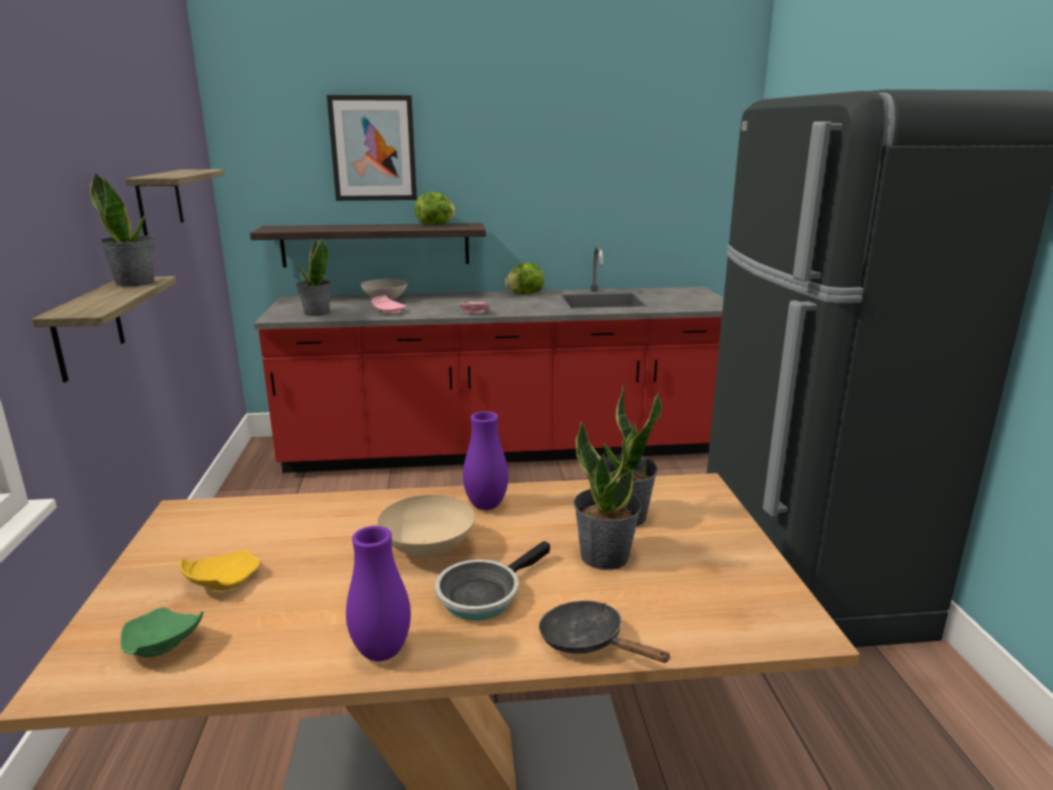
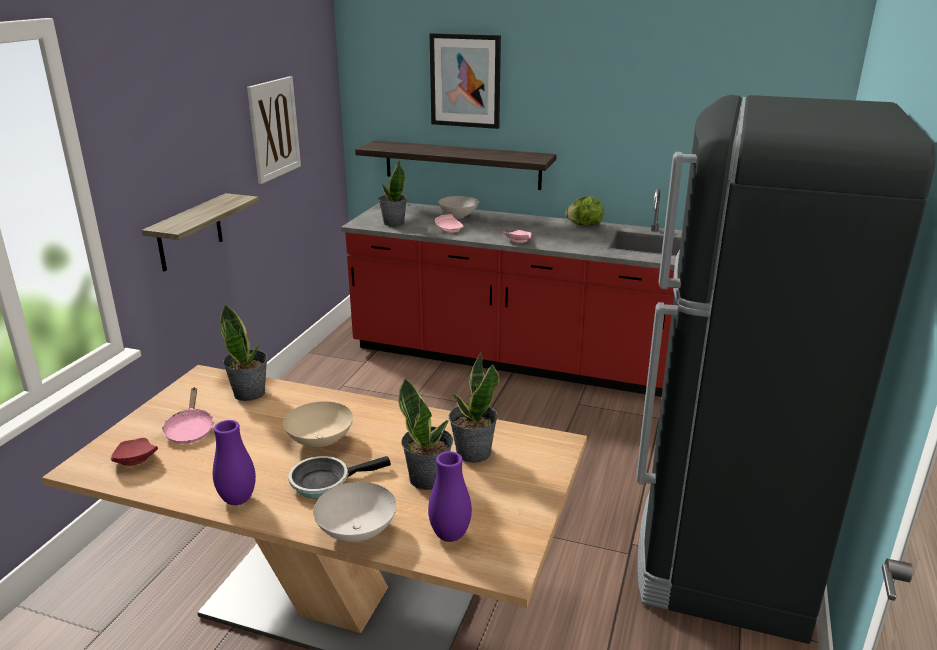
camera: 25 degrees right, 5 degrees up
(136, 283) = (227, 201): potted plant -> potted plant (250, 393)
(159, 201) = (274, 129): shelf -> picture
(161, 645) = (134, 460): green plate -> red plate
(221, 581) = (190, 430): yellow plate -> pink frying pan
(436, 224) = (511, 153): lettuce -> none
(486, 506) = (386, 419): purple vase -> purple vase (450, 535)
(588, 642) = (358, 532): black frying pan -> white bowl

